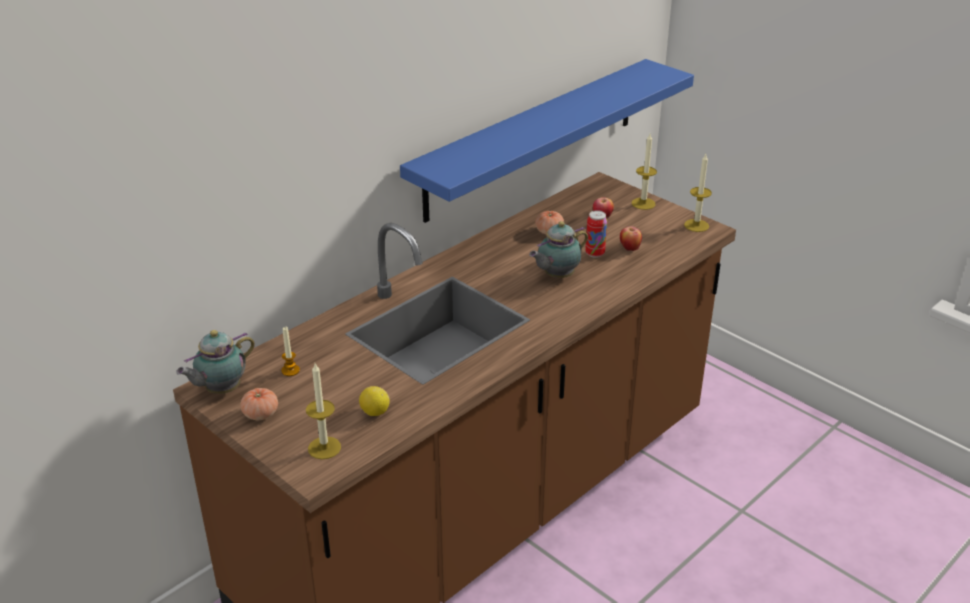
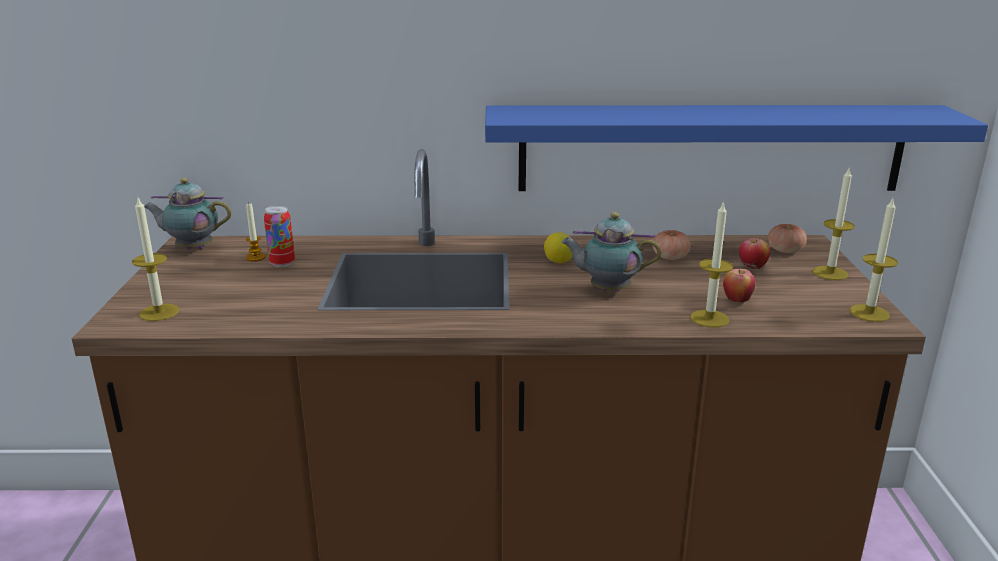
camera: 45 degrees right, 10 degrees down
(260, 414) = (178, 272): tomato -> tomato (785, 250)
(374, 412) = (242, 309): lemon -> lemon (558, 261)
(595, 253) = (686, 289): can -> can (282, 263)
(636, 269) = (709, 318): none -> candle

